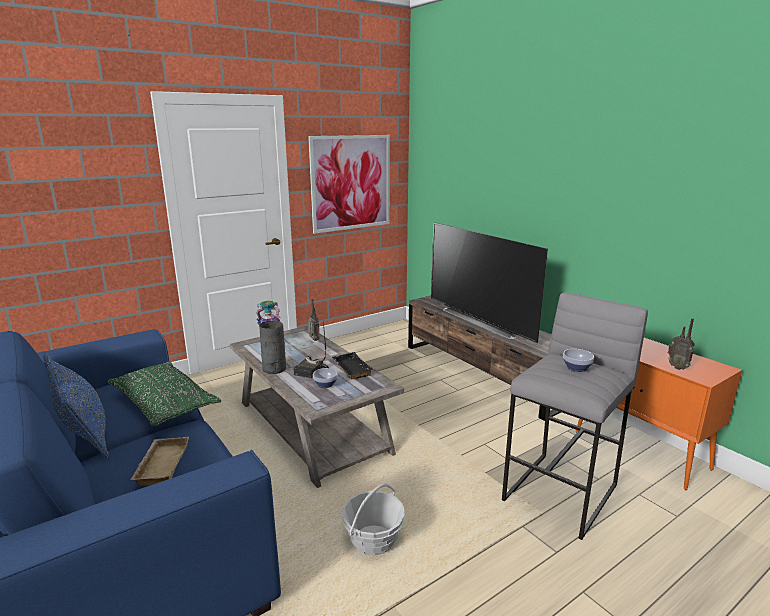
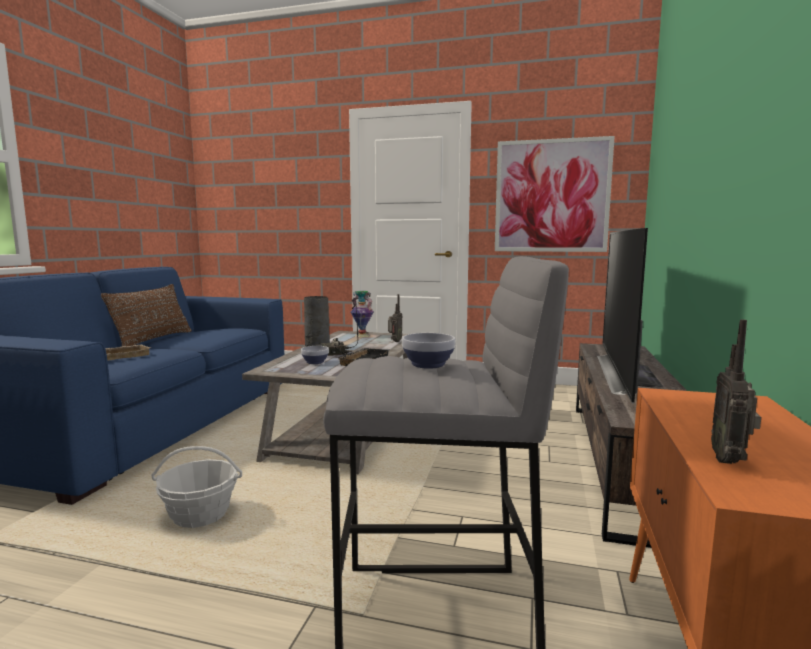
camera: 50 degrees right, 10 degrees down
(83, 431) = (153, 340): blue pillow -> brown pillow
(164, 404) = (206, 339): green pillow -> none

